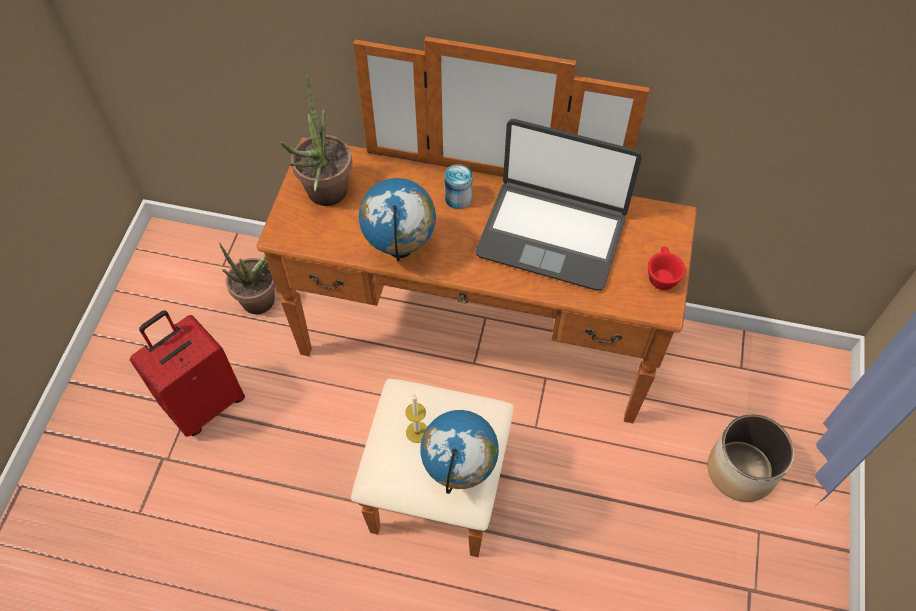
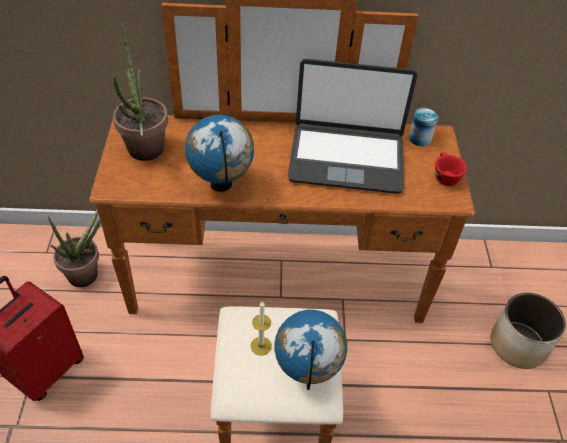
camera: 15 degrees left, 10 degrees down
(458, 198) = (261, 141): can -> can (420, 138)

